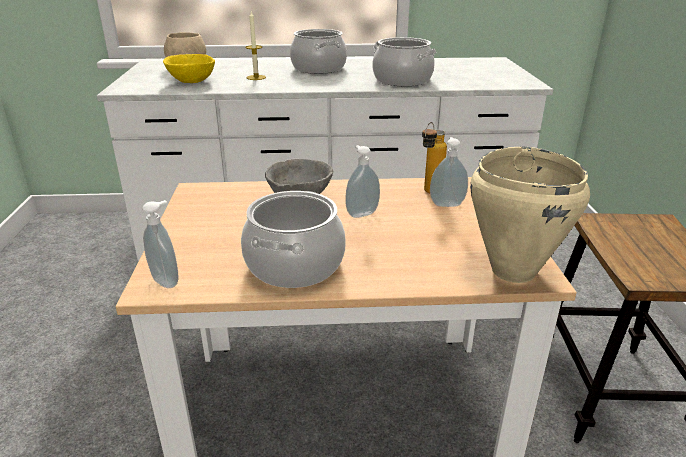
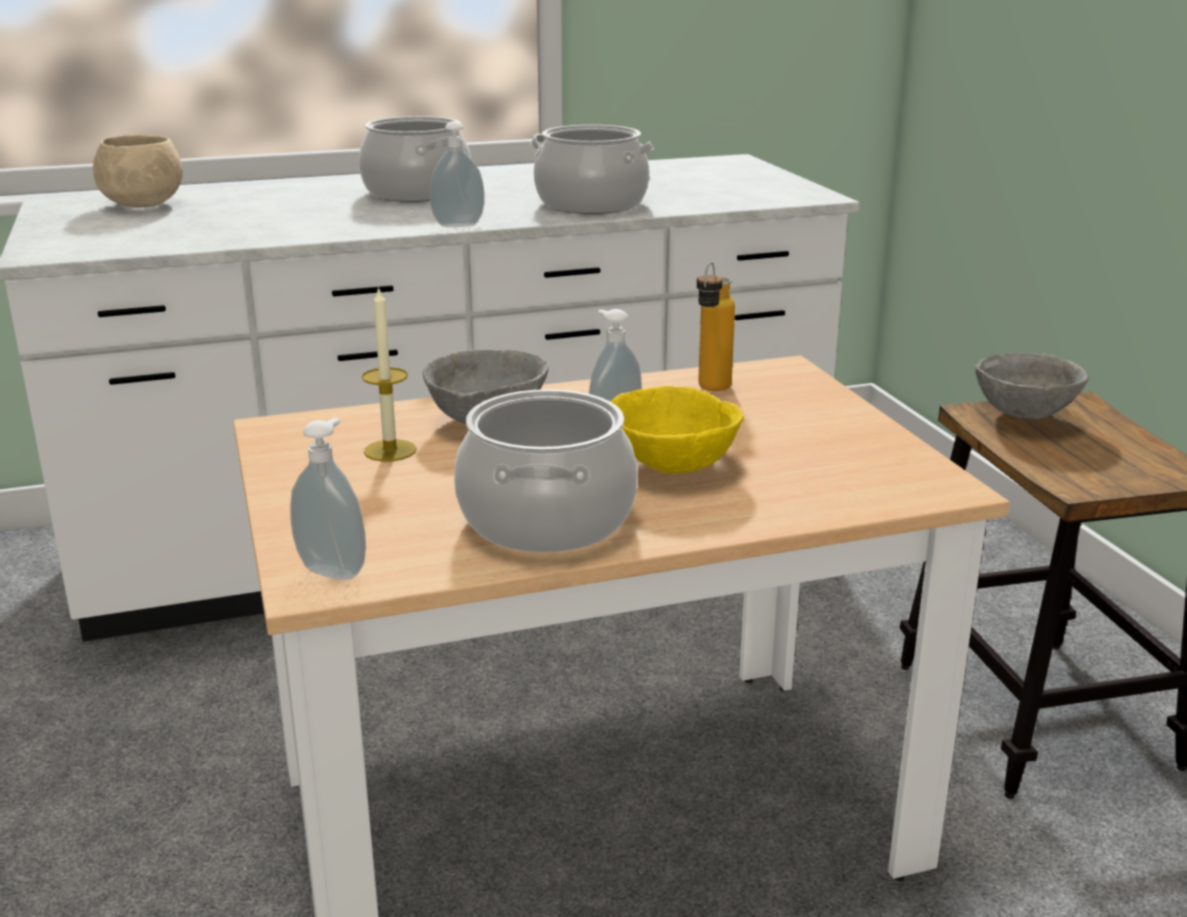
camera: 15 degrees left, 5 degrees down
(191, 81) = (178, 231): yellow bowl -> yellow bowl (671, 465)
(256, 77) = (306, 215): candle -> candle (390, 450)
(446, 204) = (748, 403): soap dispenser -> soap dispenser (458, 224)
(512, 271) = (903, 486): beige cooking pot -> none
(623, 225) = (1024, 415): none -> grey bowl

